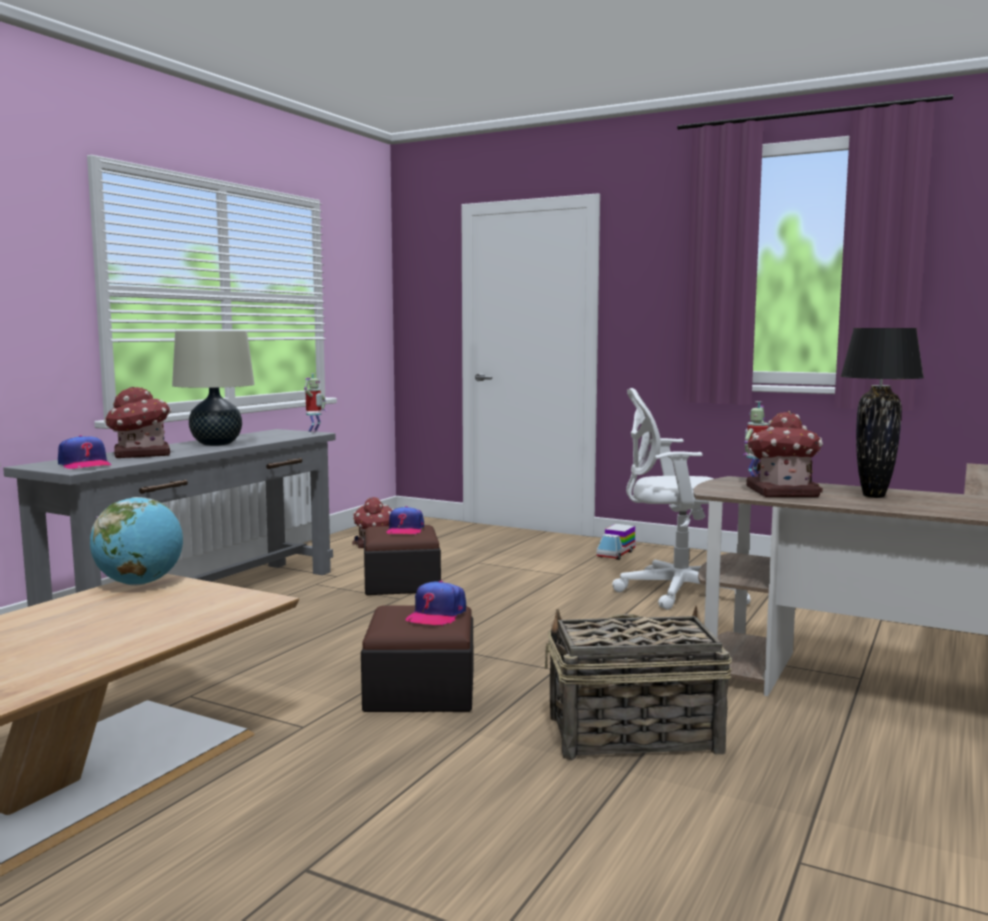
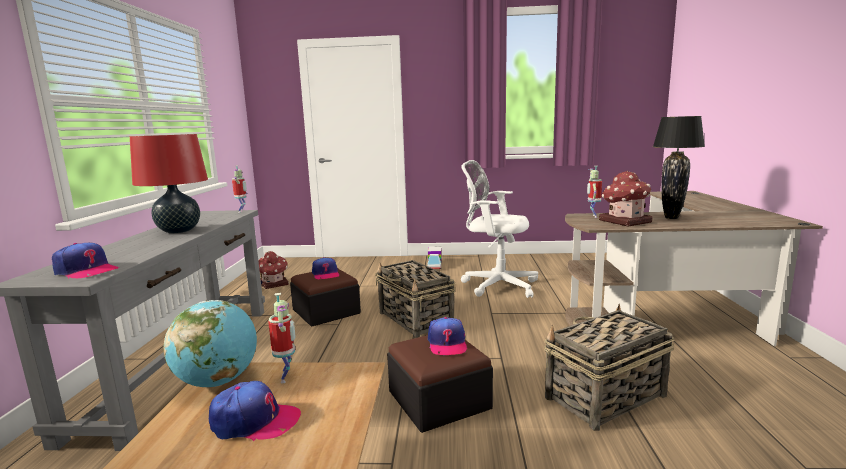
camera: 25 degrees left, 5 degrees up
(130, 612) = (254, 421): none -> cap
(140, 454) = (125, 250): toy house -> none
(196, 591) = (287, 378): none -> toy robot
(216, 444) = (179, 231): beige table lamp -> red table lamp
(500, 611) = (416, 320): none -> basket
(673, 592) = (496, 285): white office chair -> white office chair turned 45 degrees clockwise

